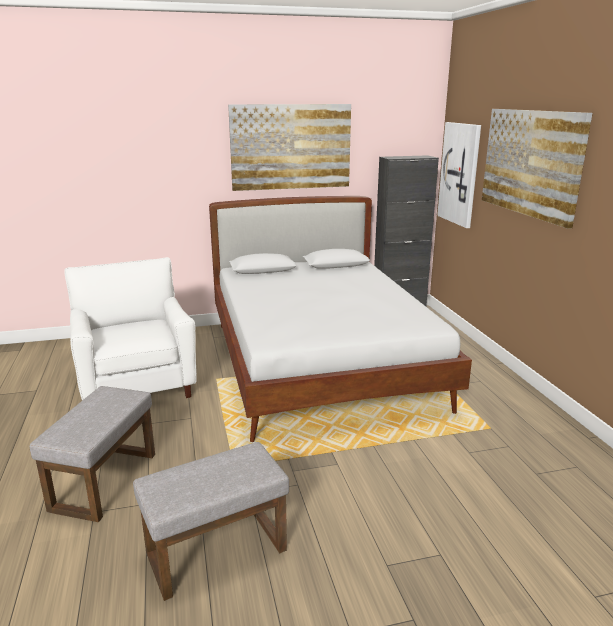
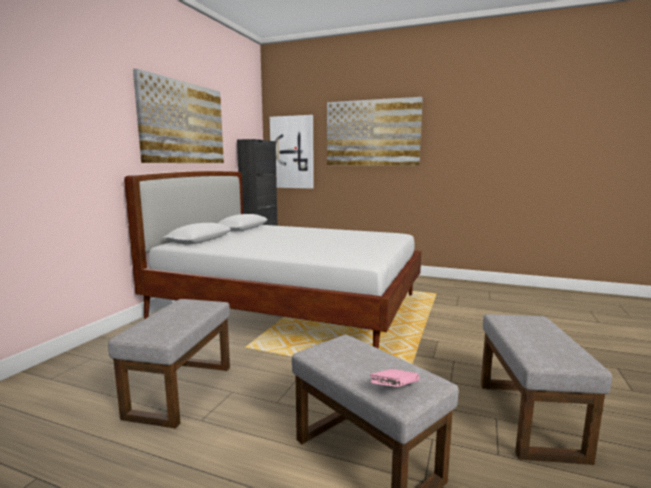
camera: 55 degrees left, 10 degrees down
(64, 431) = (394, 389): none -> pink book
(138, 385) = (181, 390): white armchair -> grey ottoman

